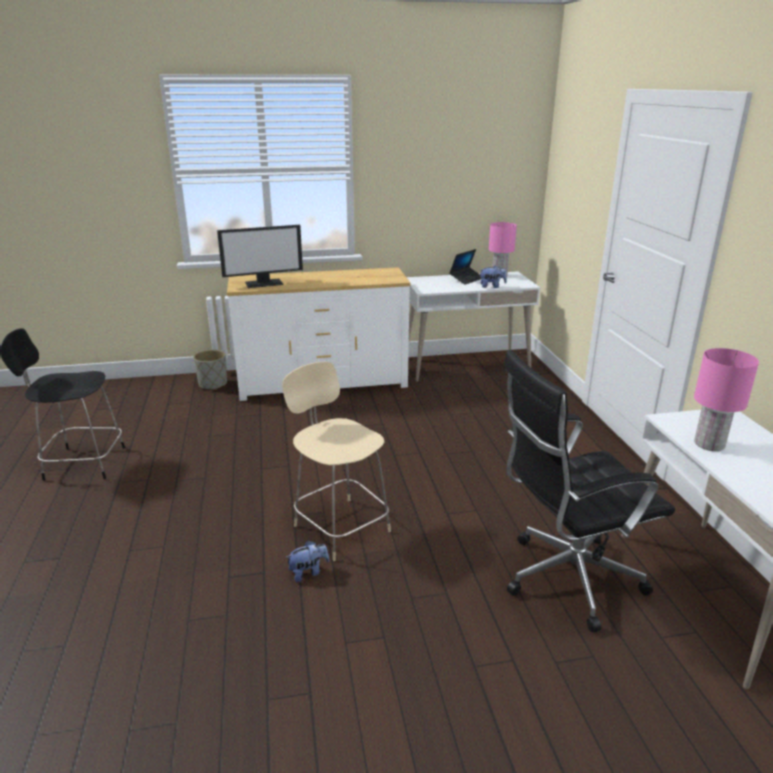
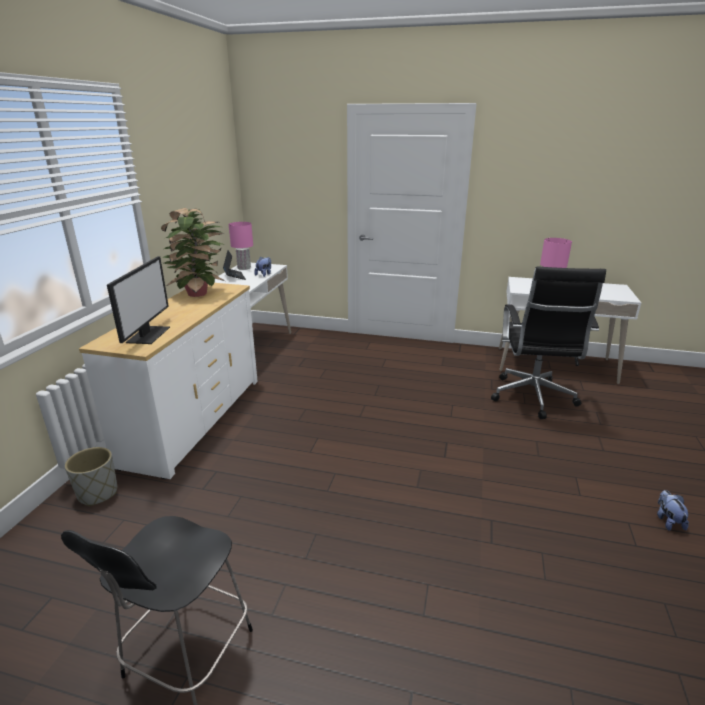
camera: 65 degrees left, 0 degrees up
(308, 572) = (498, 495): plush toy -> plush toy (668, 520)
(340, 526) = (445, 466): beige chair -> none
(366, 274) = (199, 293): none -> potted plant

